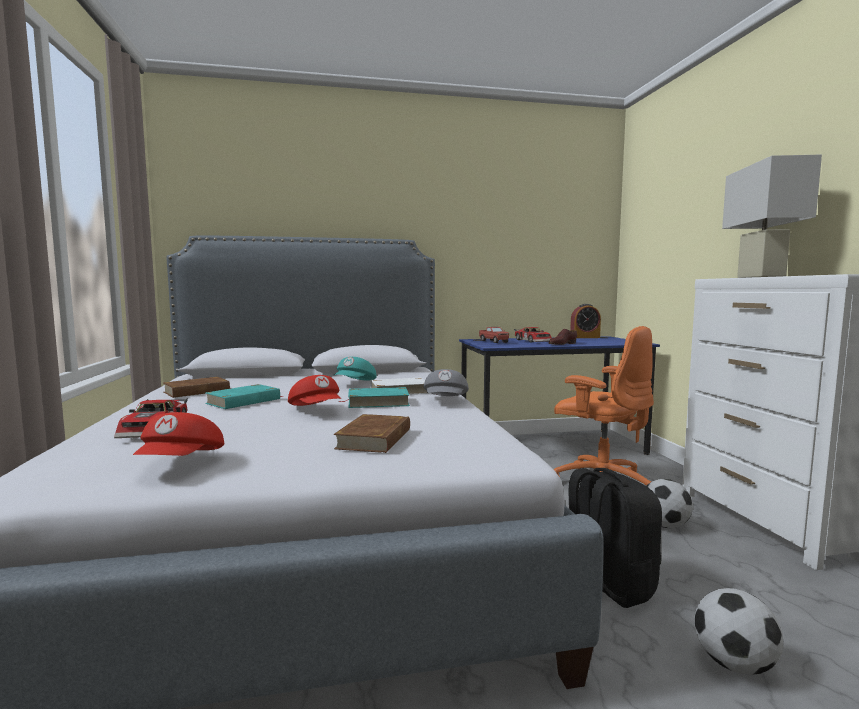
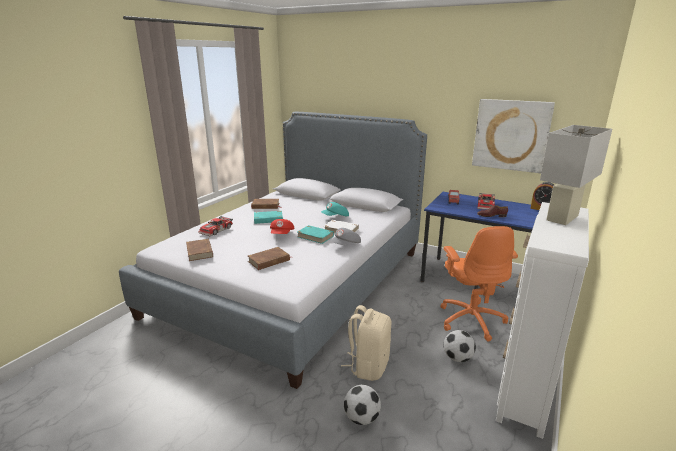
camera: 40 degrees right, 15 degrees up
(182, 462) = (200, 252): red cap -> brown book
(532, 255) = (511, 135): none -> picture
(606, 585) = (368, 366): black backpack -> beige backpack

